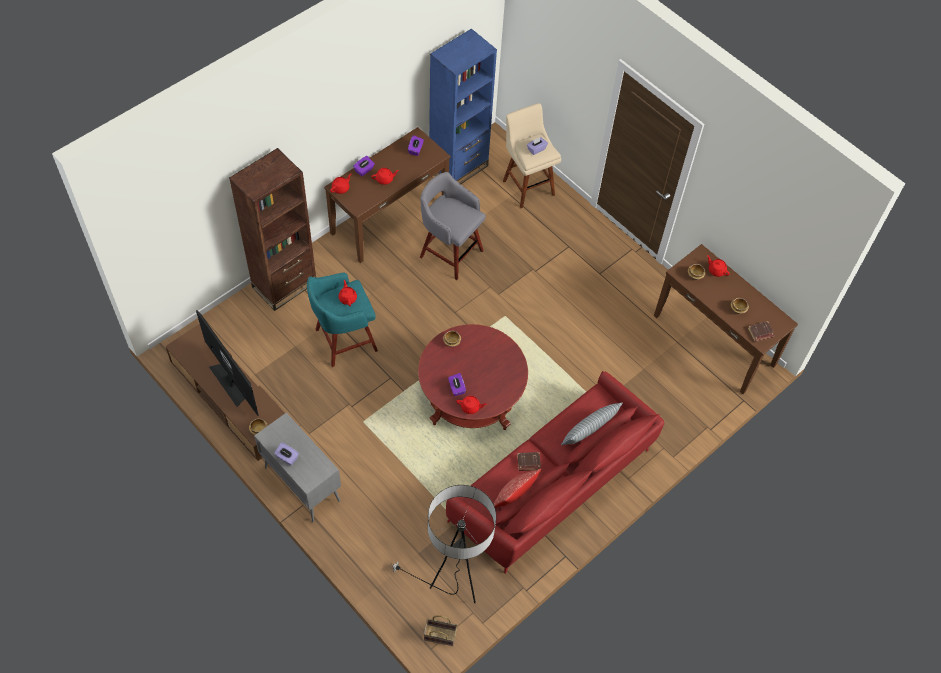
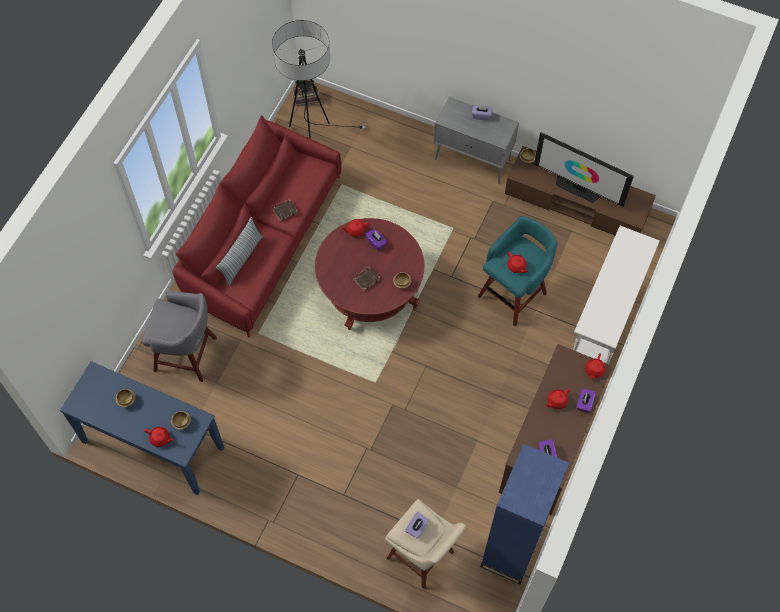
camera: 160 degrees right, 5 degrees up
(284, 285) = (603, 325): brown bookcase -> white console table
(450, 252) = (465, 431): grey stool -> grey stool (187, 355)
(513, 497) = (285, 178): pillow -> none
(714, 340) = (152, 445): brown console table -> blue console table
(760, 333) = (97, 383): brown book -> brown book (366, 279)

